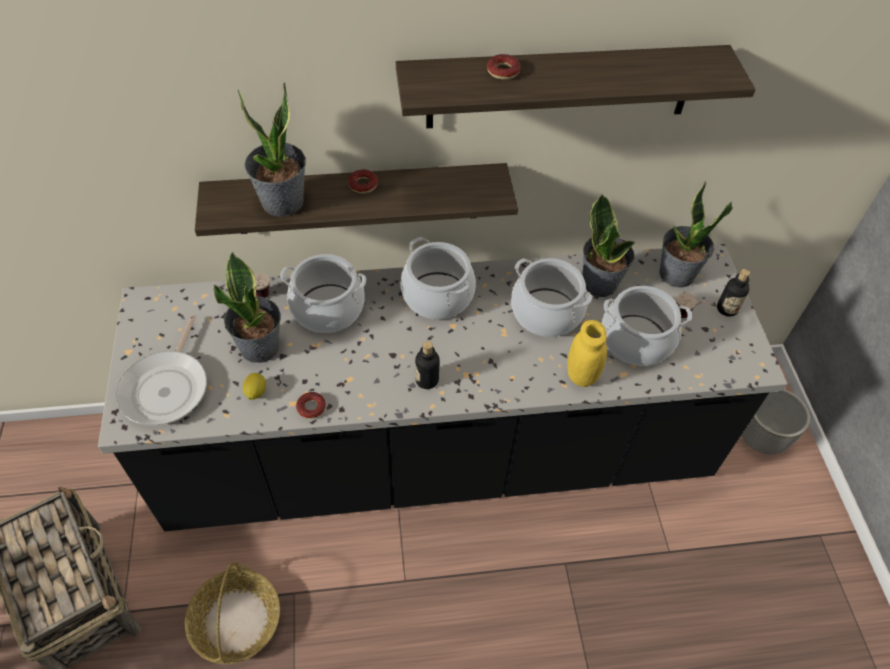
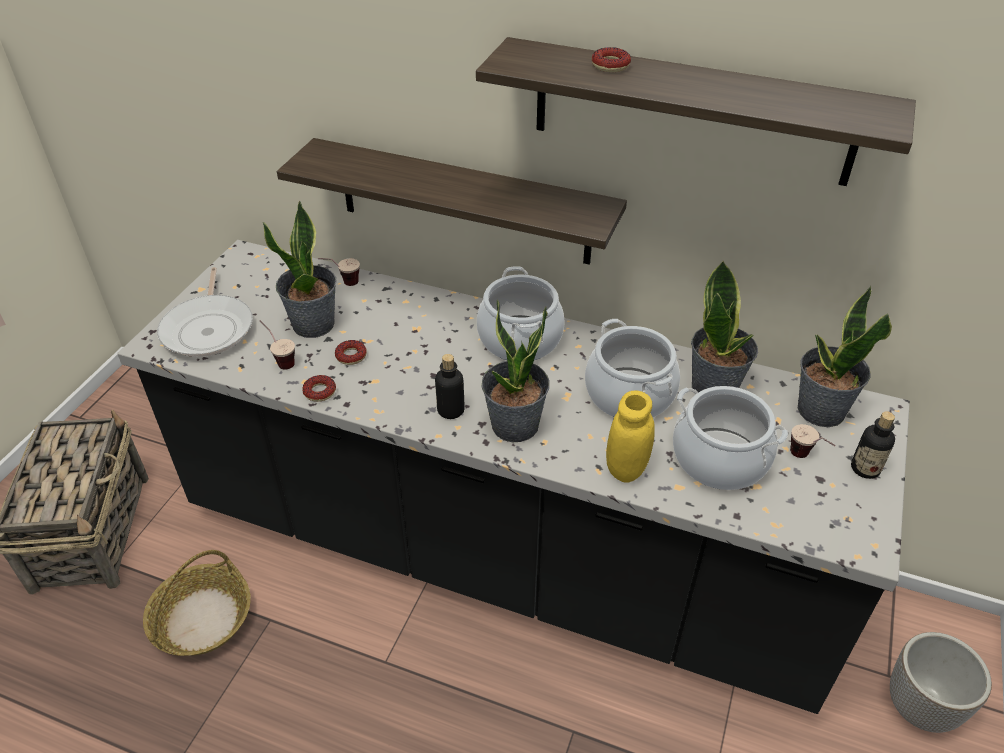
camera: 30 degrees right, 10 degrees down
(167, 387) = (209, 328): frying pan -> frying pan turned 45 degrees counterclockwise
(255, 392) = (280, 360): lemon -> cup
(283, 202) = (372, 172): potted plant -> potted plant (515, 426)
(328, 309) = (401, 314): cooking pot -> none
(363, 185) = (459, 178): donut -> donut (351, 356)

